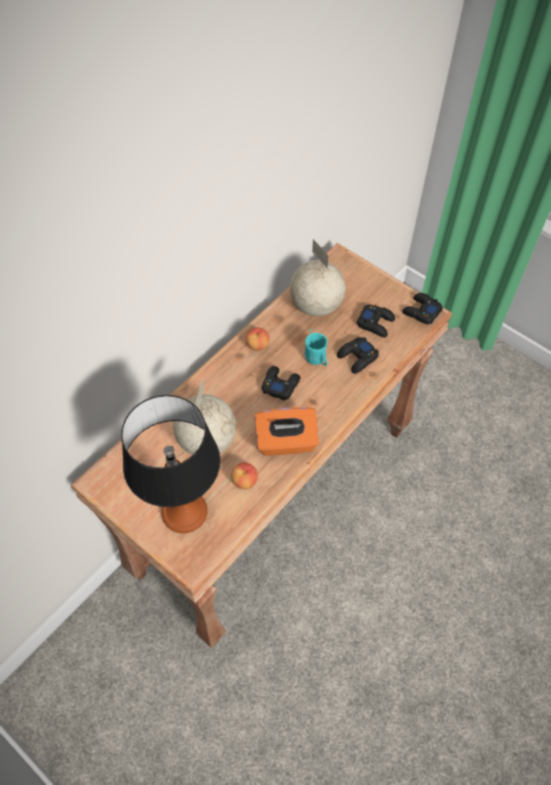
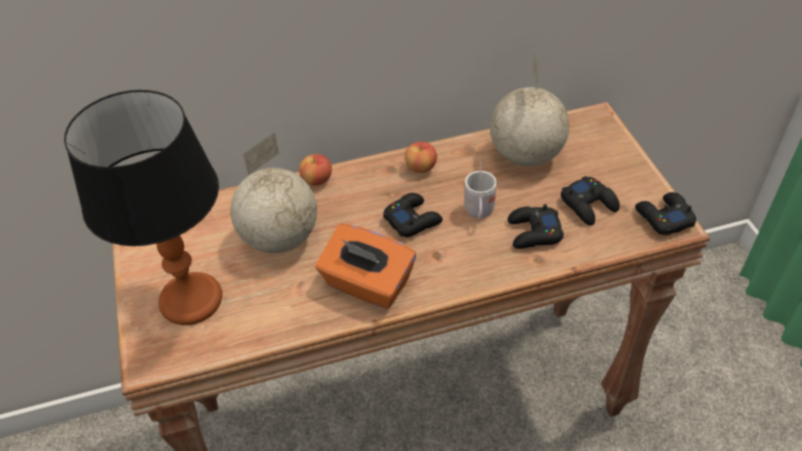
camera: 35 degrees right, 10 degrees down
(244, 481) = (284, 302): apple -> apple (317, 180)
(317, 360) = (479, 213): turquoise mug -> white mug

